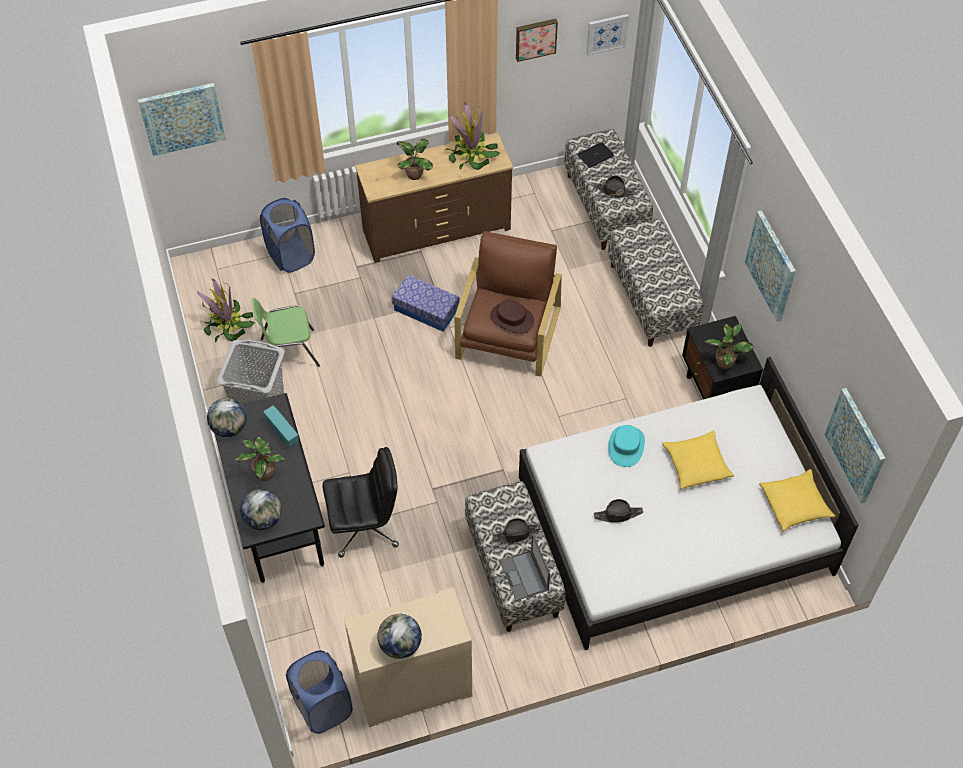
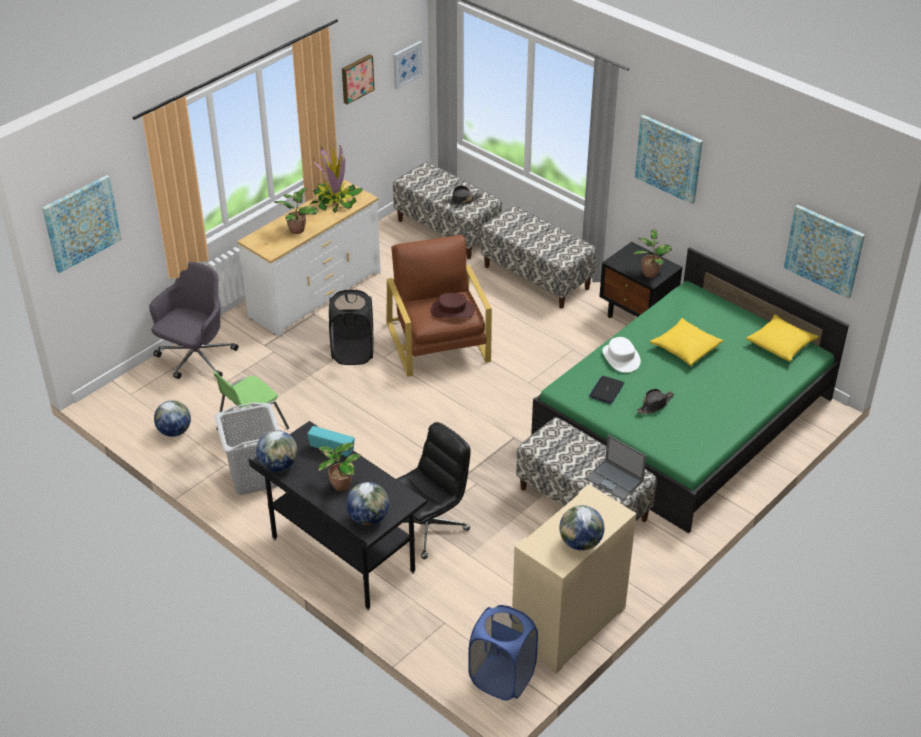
camera: 30 degrees left, 15 degrees down
(227, 325) = (174, 431): potted plant -> globe
(291, 255) = (195, 359): blue laundry basket -> grey office chair
(426, 310) = (353, 353): storage box -> black laundry basket
(436, 229) = (315, 294): brown dresser -> white dresser
(517, 534) = (583, 454): black hat -> none
(595, 155) = (426, 183): laptop -> laptop (606, 390)
(626, 446) = (621, 358): turquoise hat -> white hat
(674, 524) = (683, 417): white bed -> green bed

